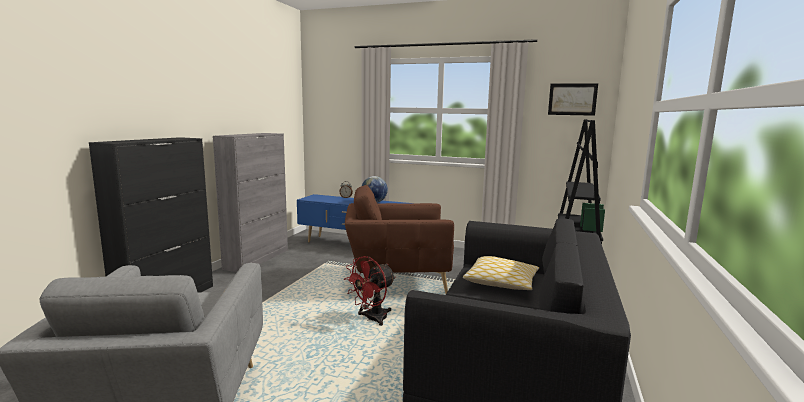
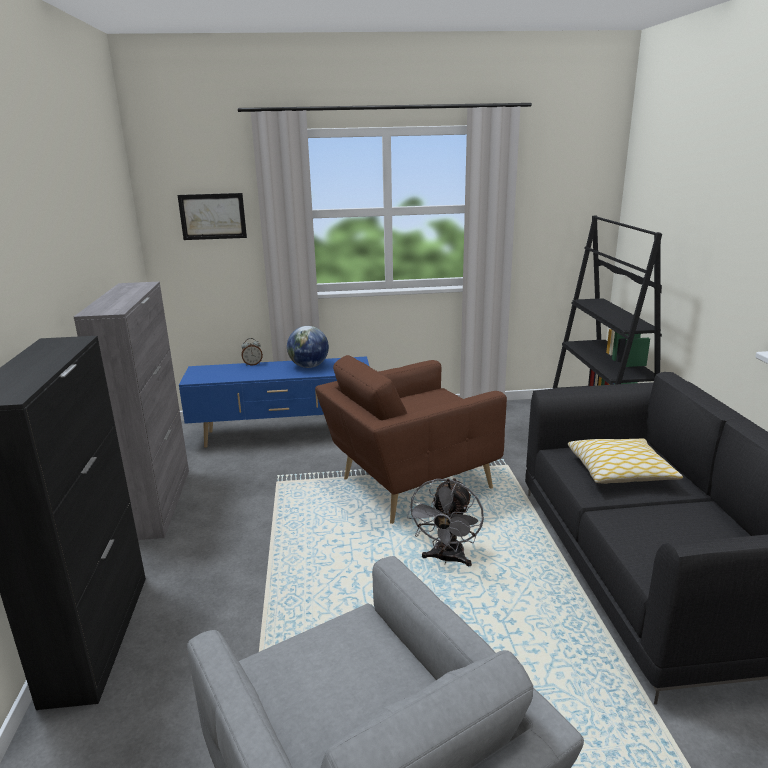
camera: 25 degrees left, 10 degrees up
(372, 319) = (447, 559): red fan -> grey fan
(572, 99) = (571, 186): picture -> picture (212, 216)

